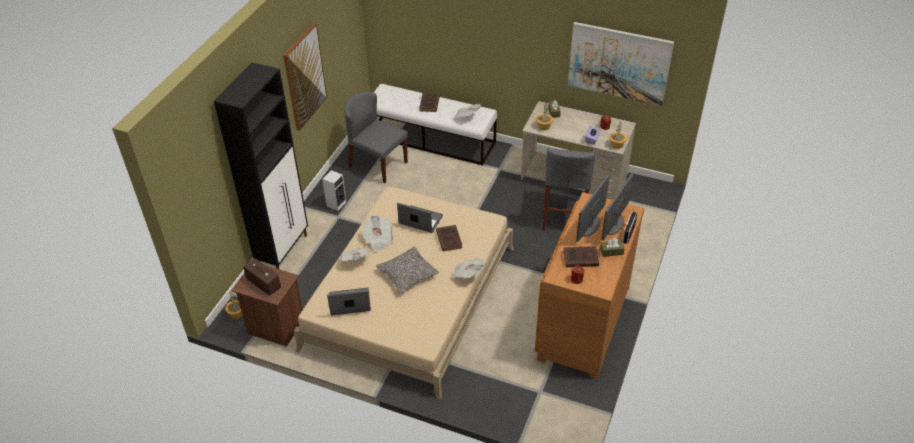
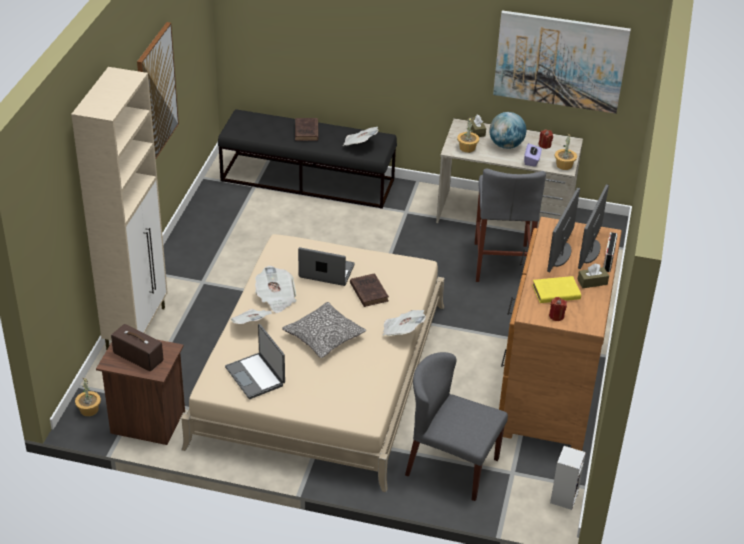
camera: 10 degrees left, 5 degrees down
(283, 250) = (137, 328): black cabinet -> beige cabinet
(336, 203) = (196, 266): speaker -> speaker (563, 496)
(350, 303) = (256, 376): laptop -> laptop turned 105 degrees counterclockwise
(377, 164) = (242, 214): grey chair -> grey chair (451, 466)
(431, 139) = (308, 180): white bench -> black bench
(574, 125) = (506, 145): none -> globe
(579, 259) = (554, 292): brown book -> yellow book

